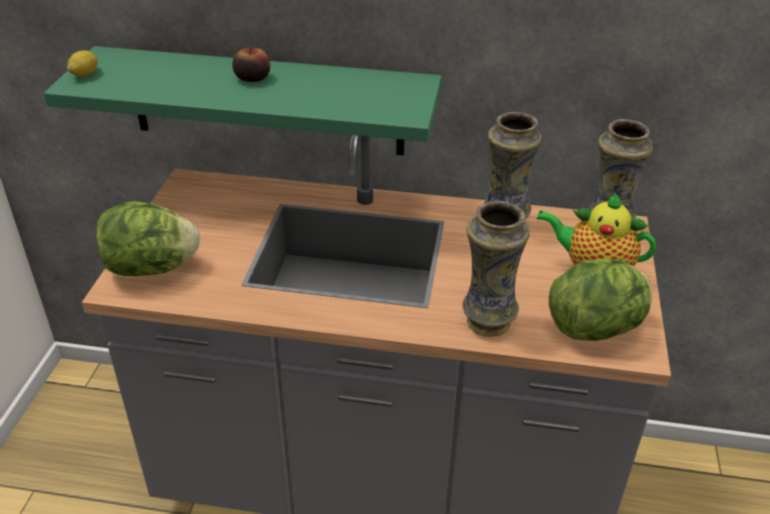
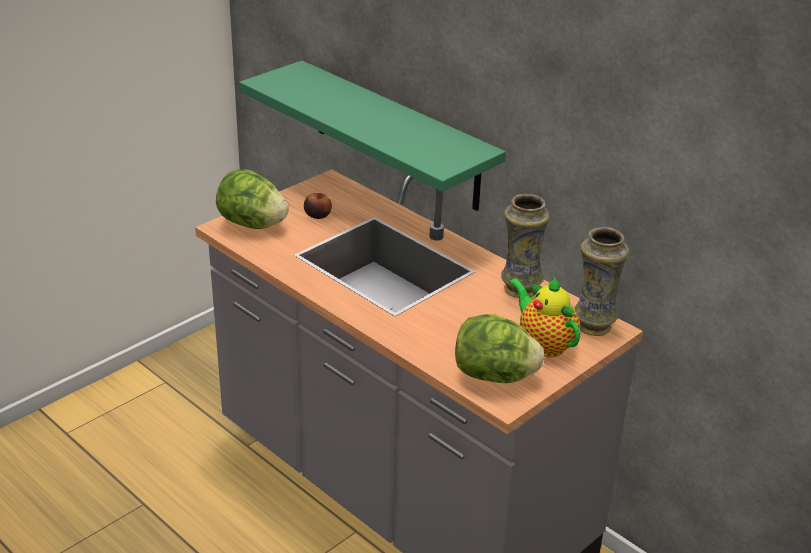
camera: 35 degrees right, 5 degrees down
(85, 74) = (274, 77): lemon -> none
(252, 78) = (372, 112): apple -> apple (318, 215)
(487, 321) = (423, 340): vase -> none

